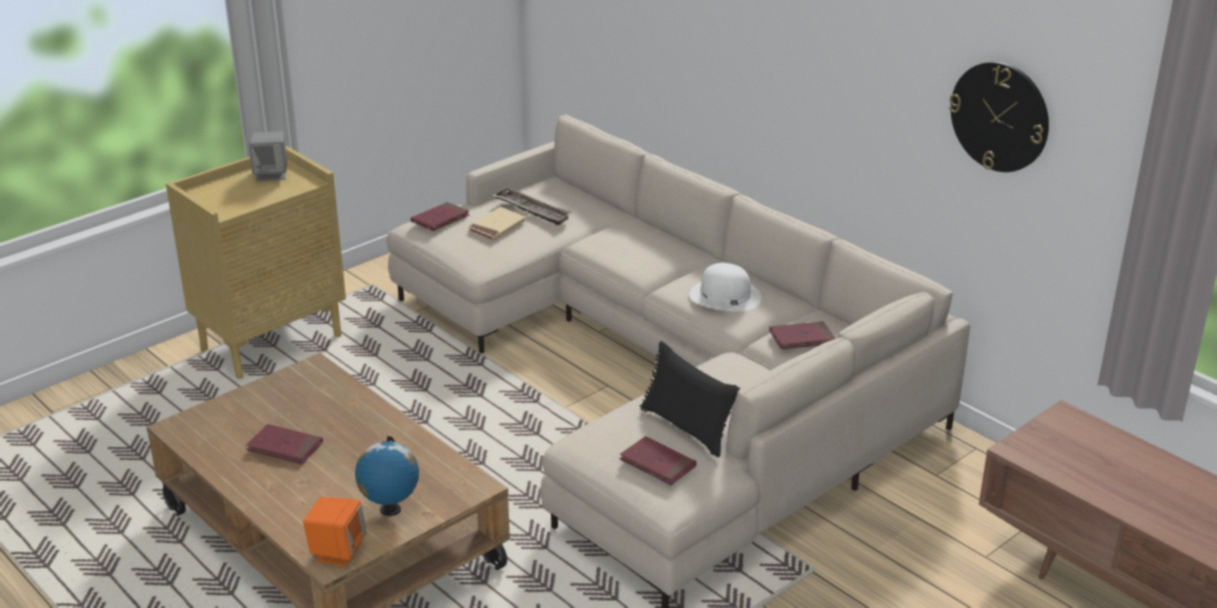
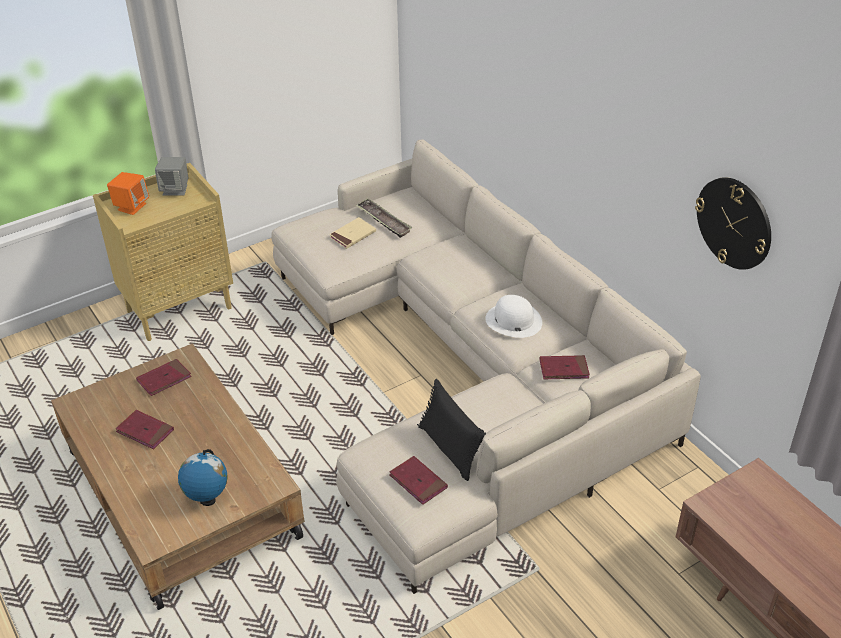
camera: 10 degrees right, 10 degrees up
(337, 552) = (159, 535): orange speaker -> orange speaker (131, 206)
(440, 219) = (312, 223): red book -> red book (164, 379)

